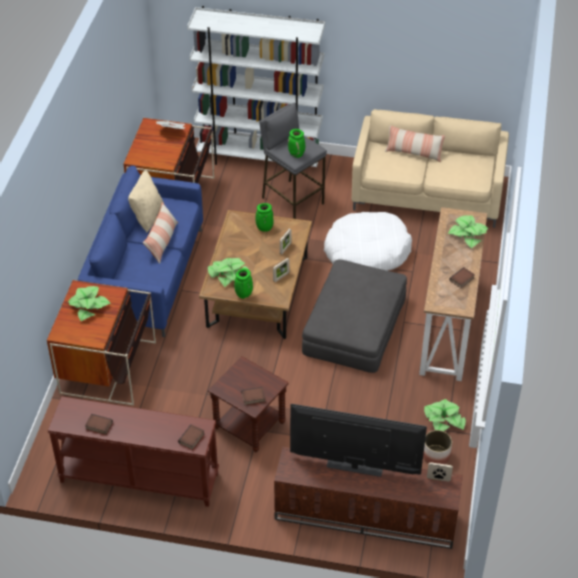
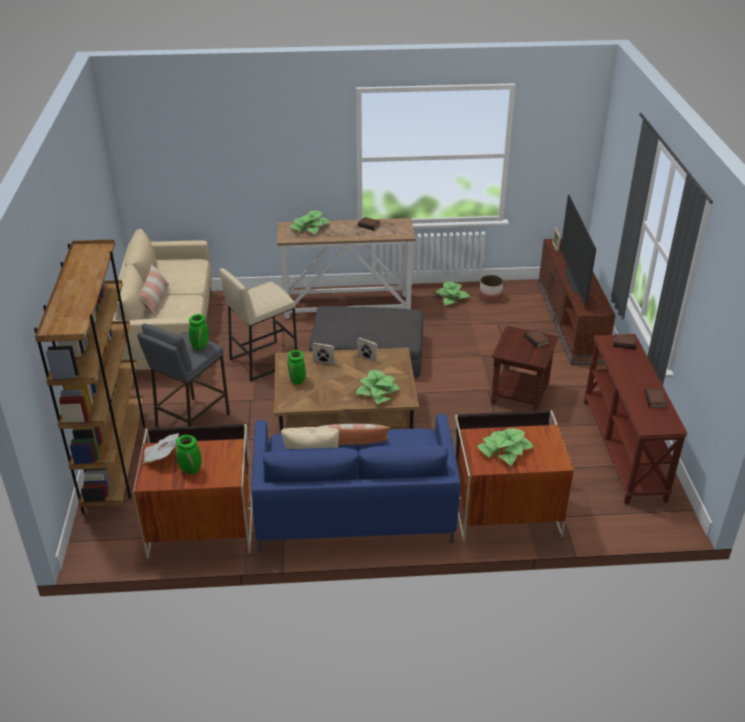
camera: 105 degrees left, 10 degrees down
(244, 295) = (404, 376): green vase -> green vase (191, 470)
(259, 159) = (116, 461): white bookcase -> brown bookcase
(366, 252) = (263, 360): white dog bed -> beige stool

